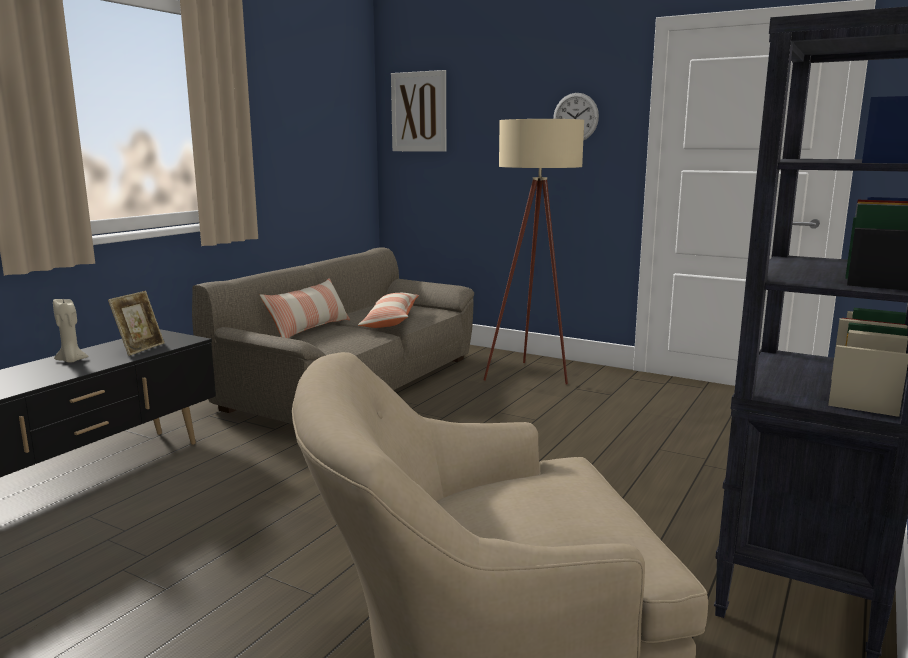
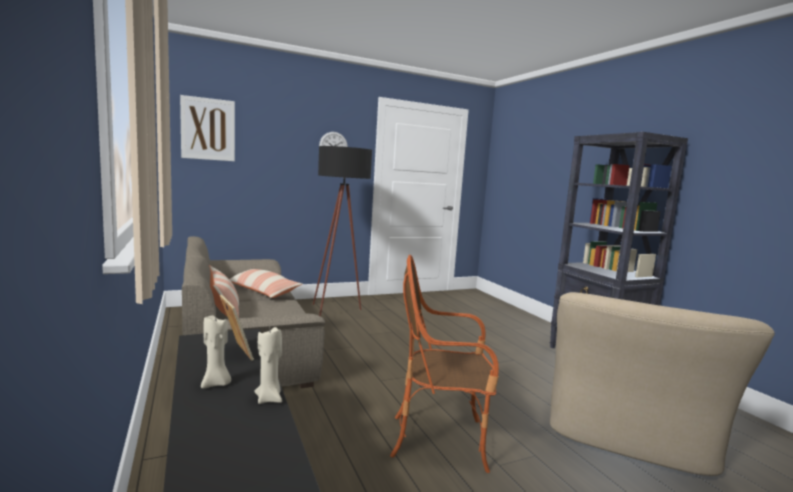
camera: 55 degrees left, 5 degrees down
(57, 378) = (269, 398): none -> beige candle
(282, 526) = (440, 439): none -> armchair
(533, 377) = (337, 311): beige floor lamp -> black floor lamp

